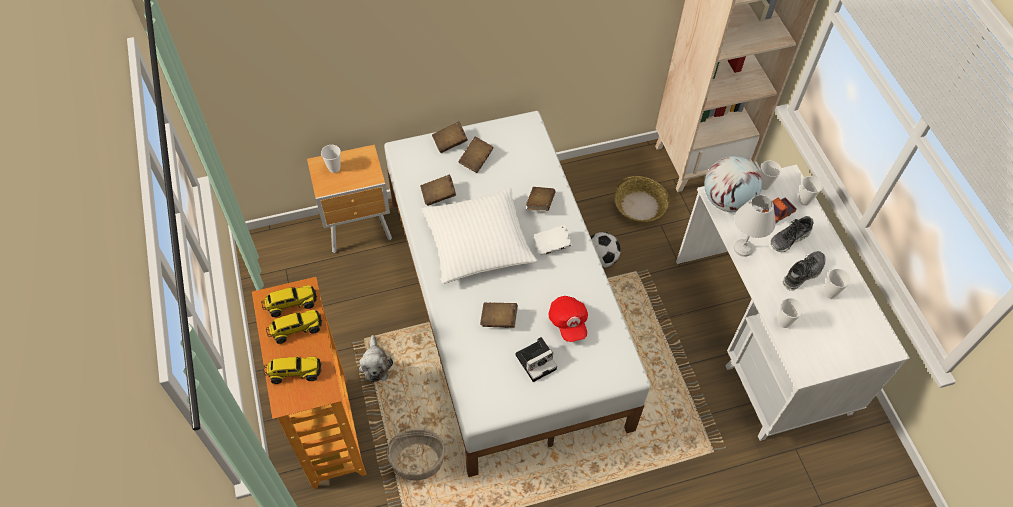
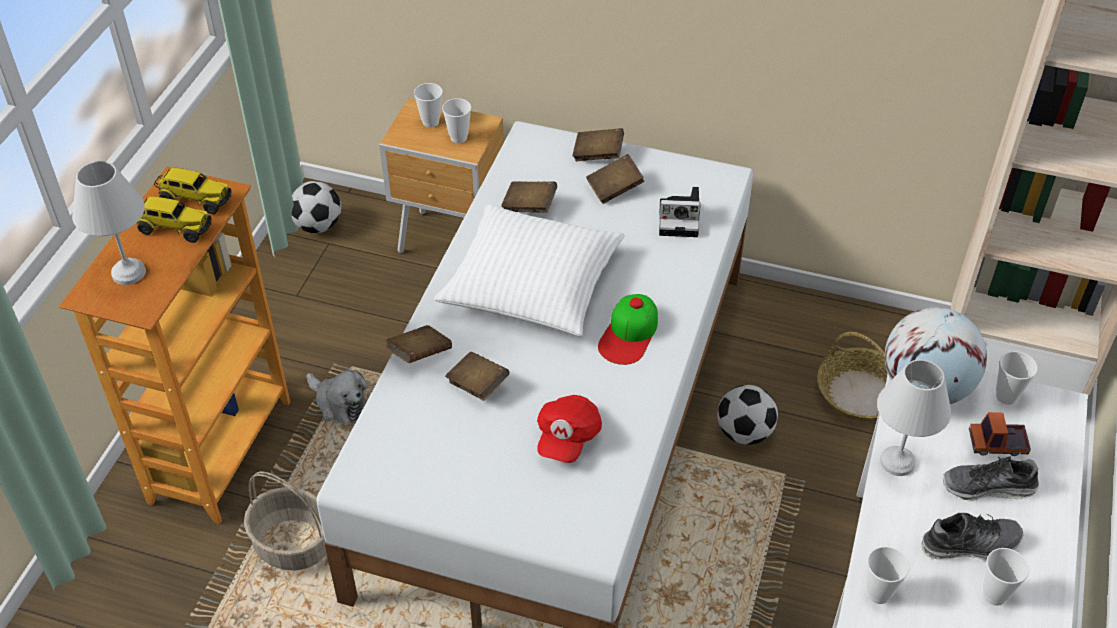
camera: 35 degrees right, 10 degrees down
(269, 261) = (318, 226): none -> football
(294, 372) = (128, 271): toy truck -> white table lamp
(375, 364) = (339, 403): plush toy -> plush toy turned 75 degrees counterclockwise
(537, 361) = (483, 461): camera -> camera (681, 219)
(540, 204) = (656, 278): brown book -> brown book (419, 354)
(552, 245) = (629, 334): white book -> cap
(804, 200) = (1059, 448): cup -> cup (458, 137)

